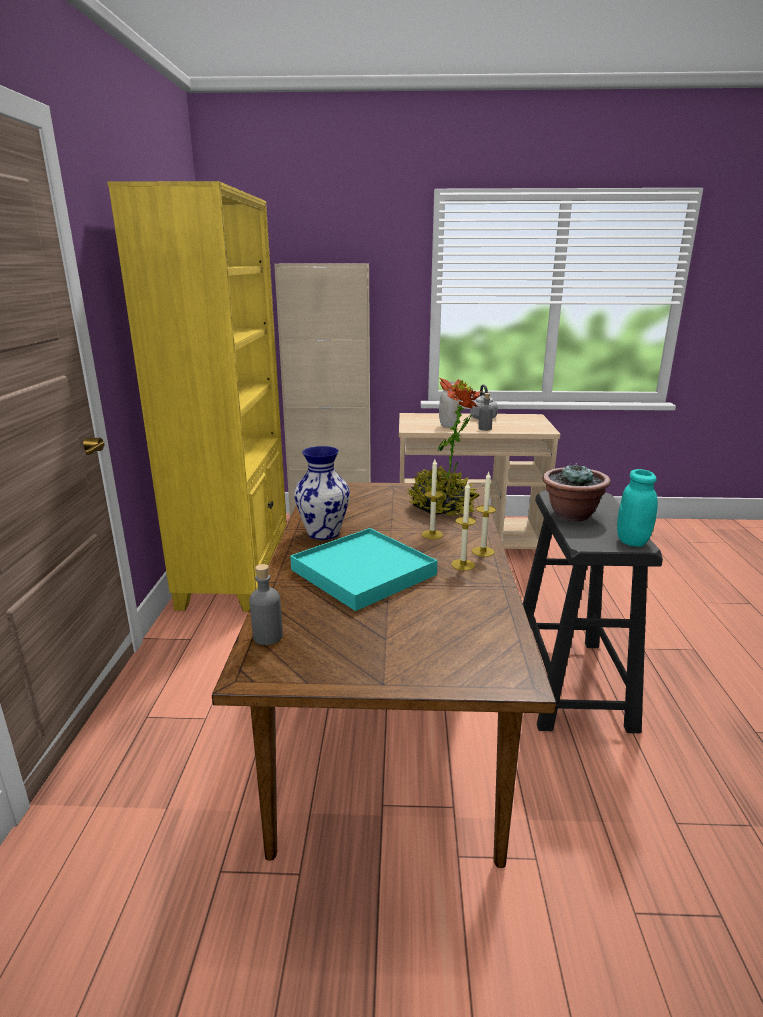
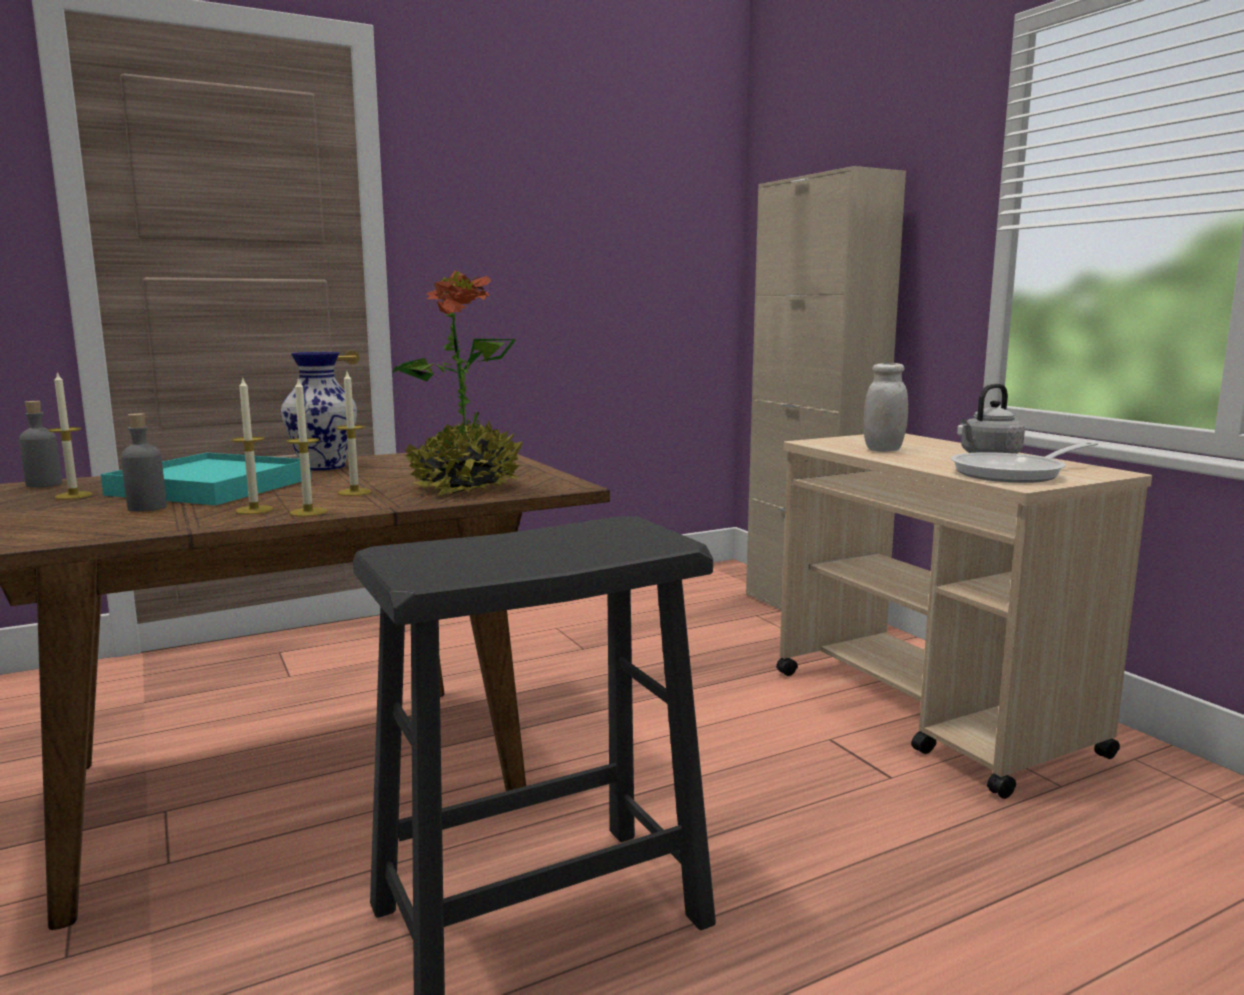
camera: 60 degrees right, 10 degrees down
(237, 571) = (594, 603): yellow bookcase -> none
(342, 623) = (73, 495): none -> candle
(485, 429) = (920, 462): grey bottle -> grey bottle (147, 507)
(524, 425) = (1015, 473): none -> frying pan
(571, 514) = (535, 537): potted plant -> none
(632, 541) = (434, 573): turquoise jar -> none

